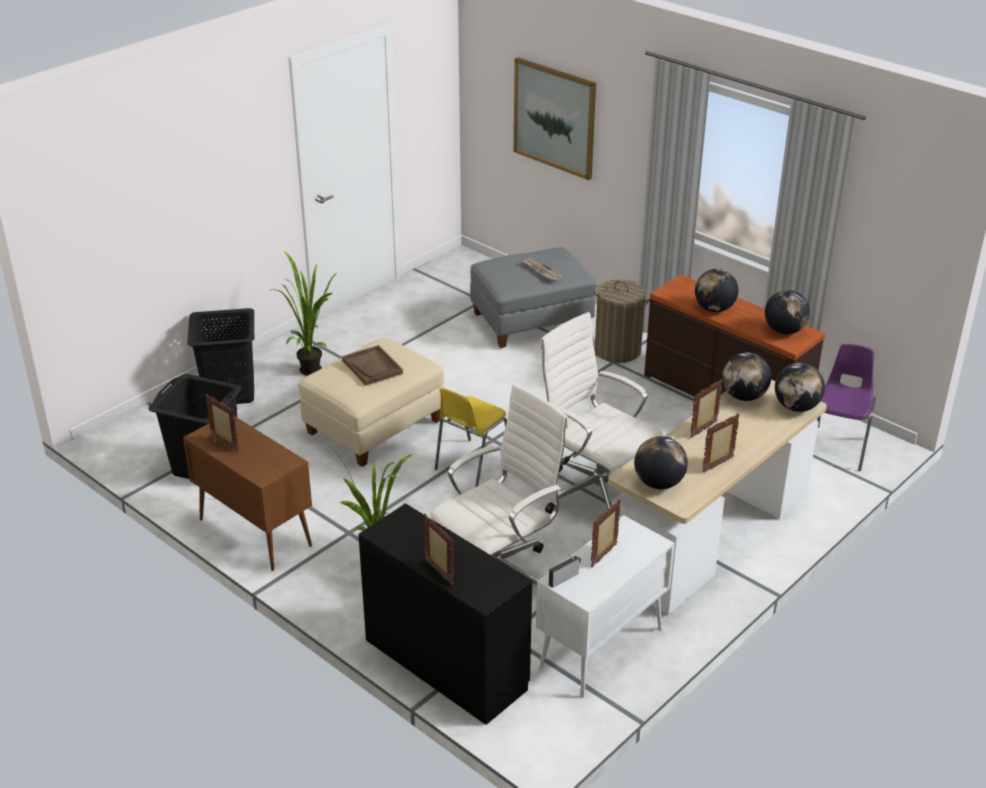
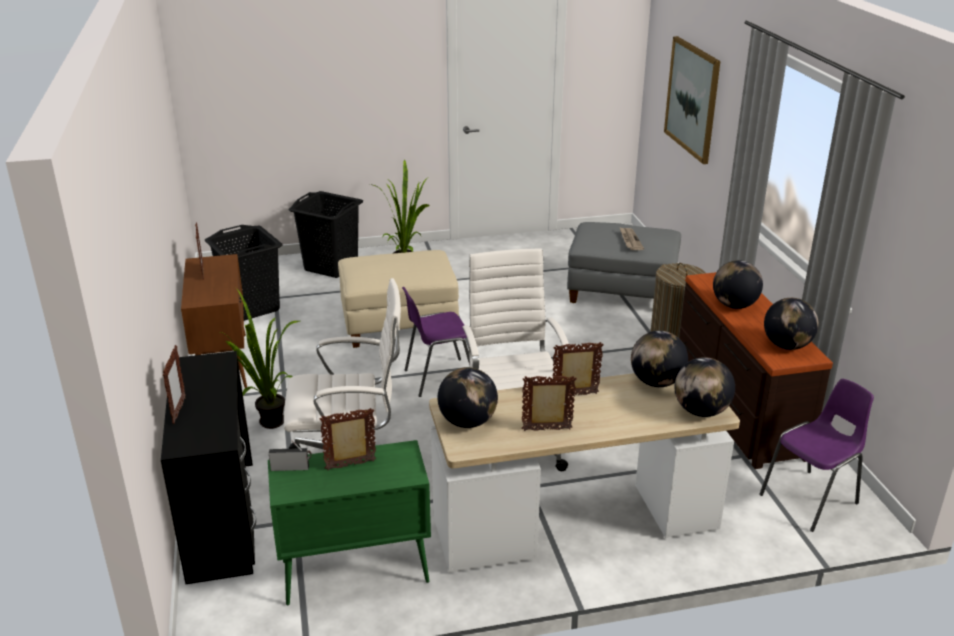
camera: 35 degrees right, 5 degrees down
(372, 367) = (398, 264): brown tray -> none
(472, 464) = (438, 378): yellow chair -> purple chair
(600, 650) = (353, 572): white cabinet -> green cabinet

